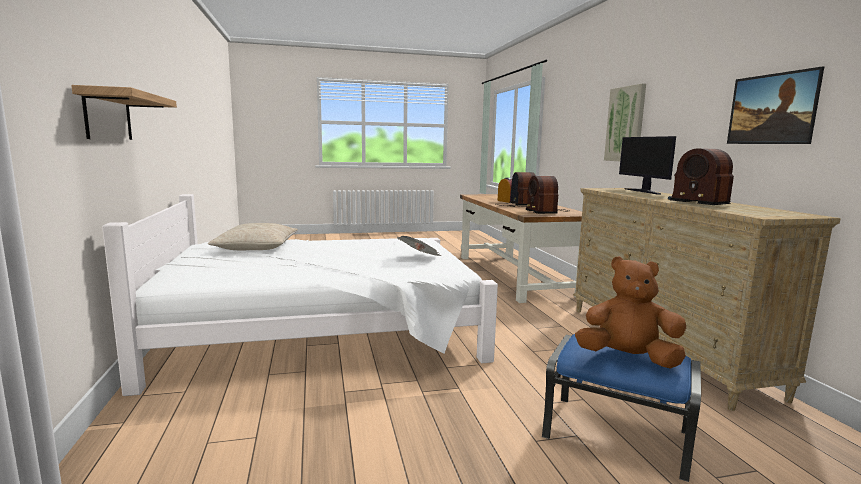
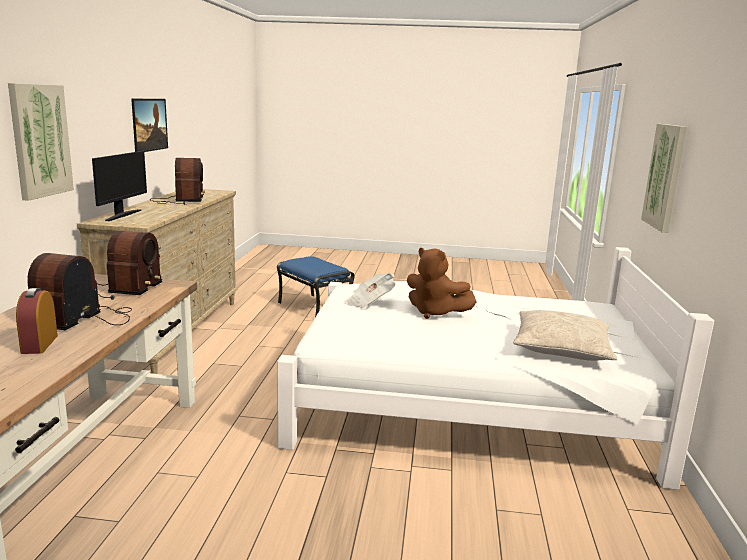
camera: 160 degrees left, 5 degrees up
(108, 116) = (665, 176): shelf -> picture
(627, 358) = (320, 261): brown plush toy -> brown plush toy (435, 313)

